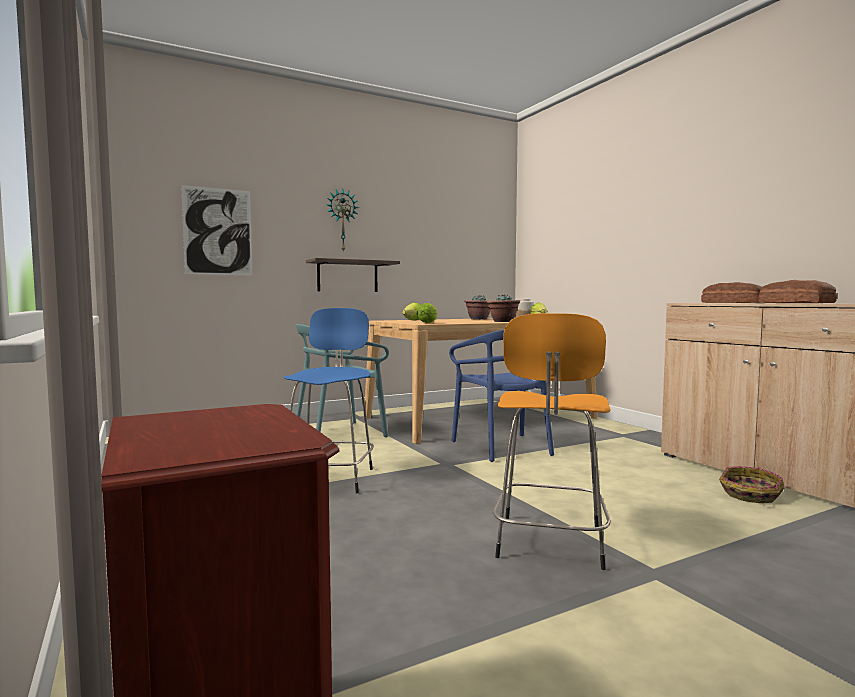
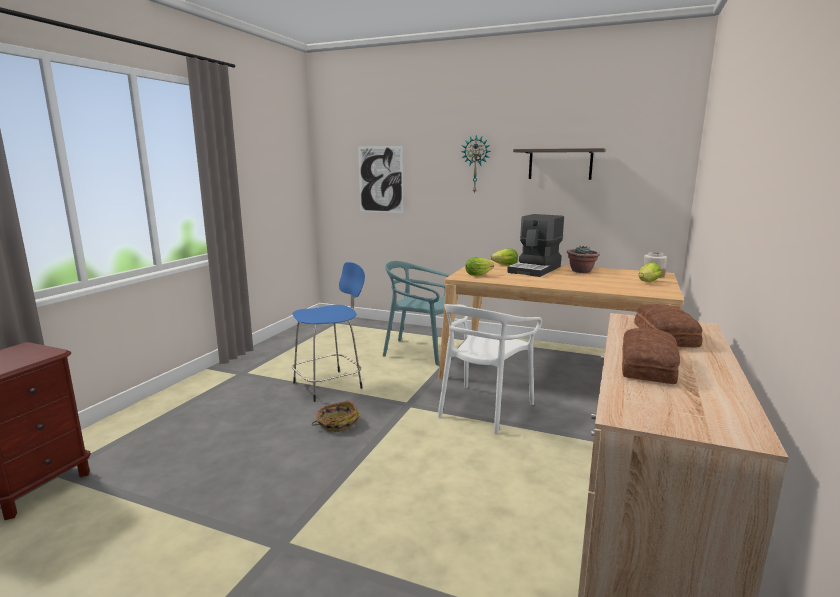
camera: 50 degrees right, 10 degrees up
(347, 276) = (479, 215): shelf -> shelf (560, 164)
(447, 320) = (535, 269): none -> coffee machine
(502, 321) = (553, 284): potted plant -> none
(503, 447) = (484, 408): blue chair -> white chair
(549, 543) = (296, 489): orange stool -> none
(750, 495) = (531, 564): basket -> basket (337, 423)

